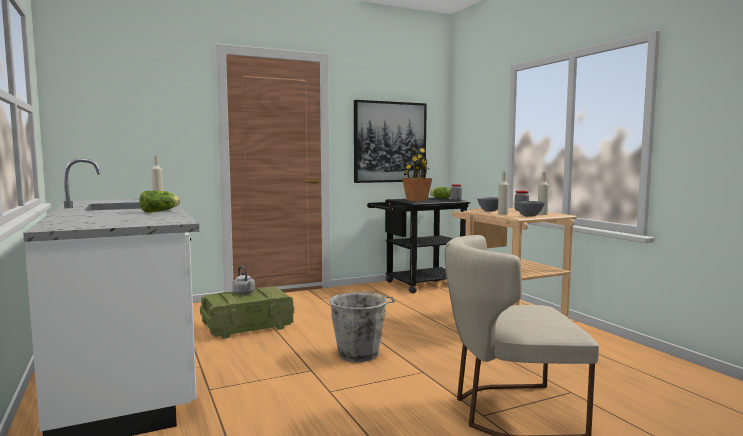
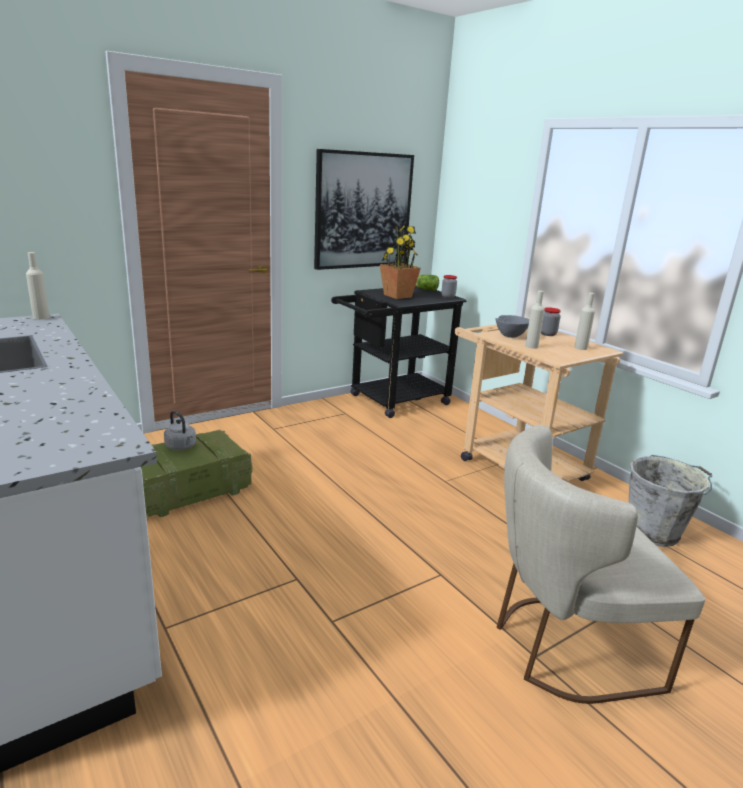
camera: 10 degrees left, 15 degrees up
(161, 211) = (68, 384): lettuce -> none
(360, 354) = (353, 542): grey bucket -> grey bucket (654, 532)
(529, 216) = (568, 354): grey bowl -> none

